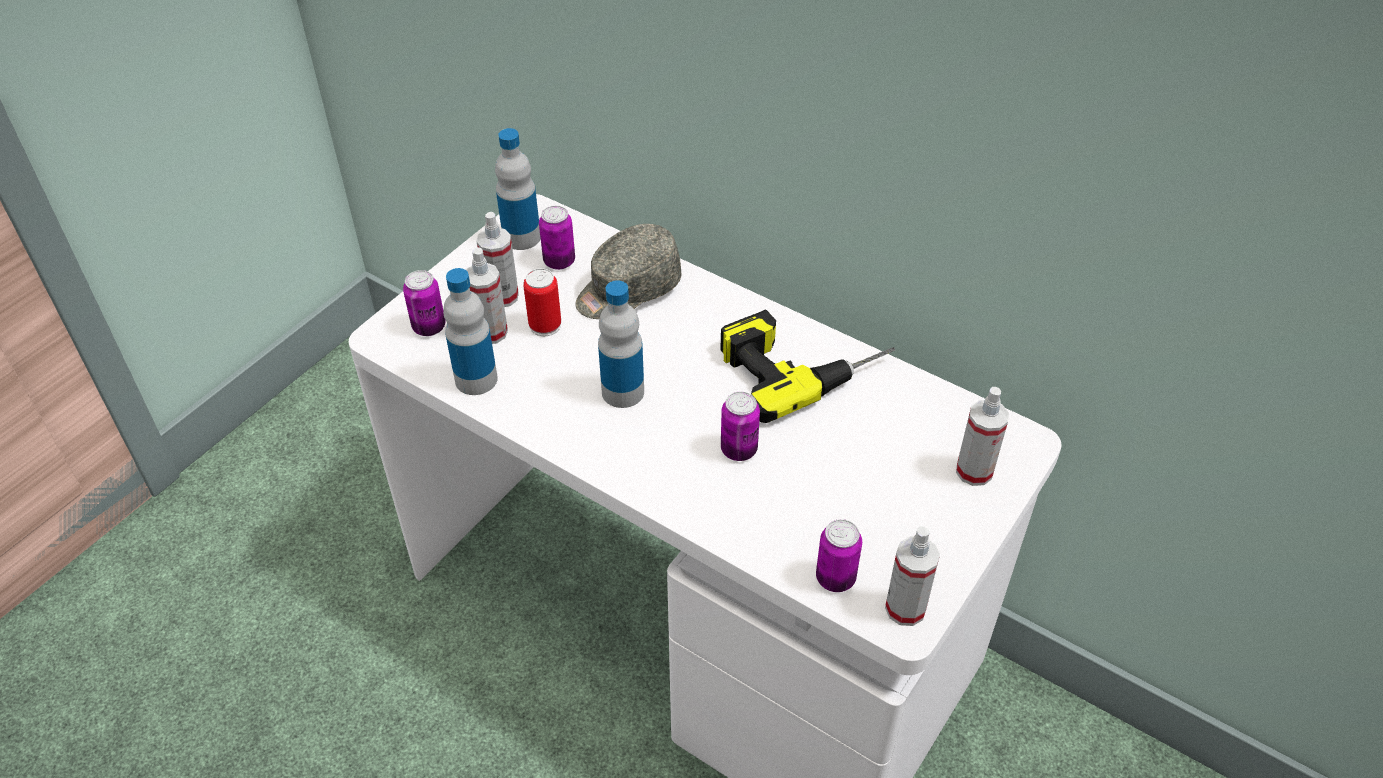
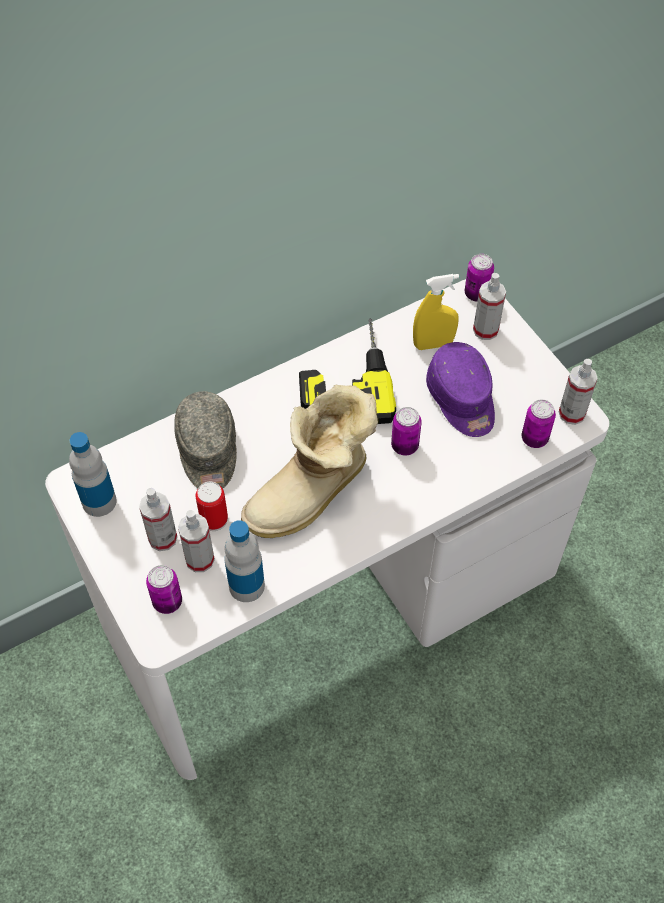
camera: 65 degrees left, 10 degrees up
(559, 261) = (146, 485): can -> can (476, 294)
(623, 392) = (313, 494): bottle -> boot
(844, 483) = (462, 400): none -> purple cap
(911, 426) = (433, 344): none -> yellow spray bottle

